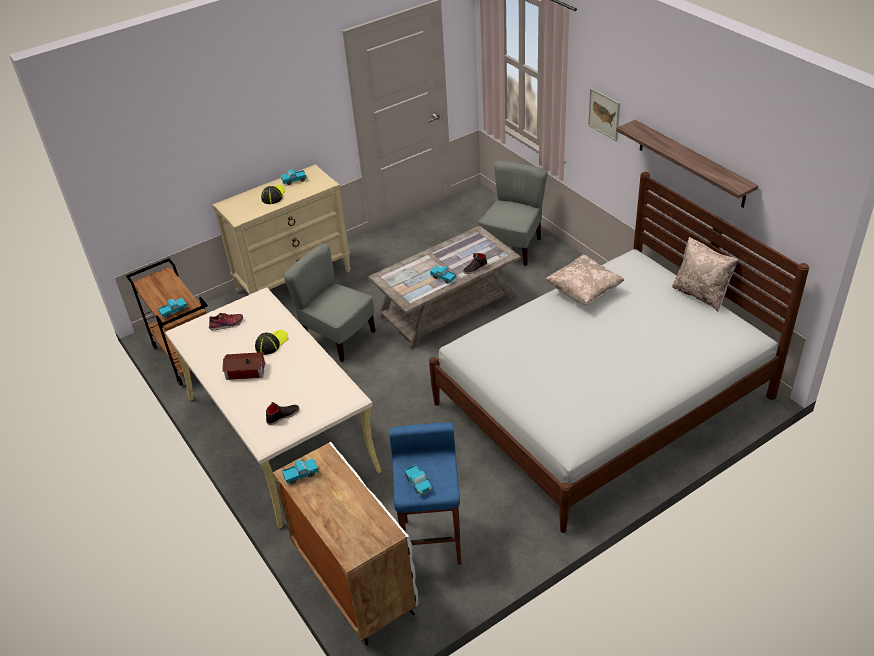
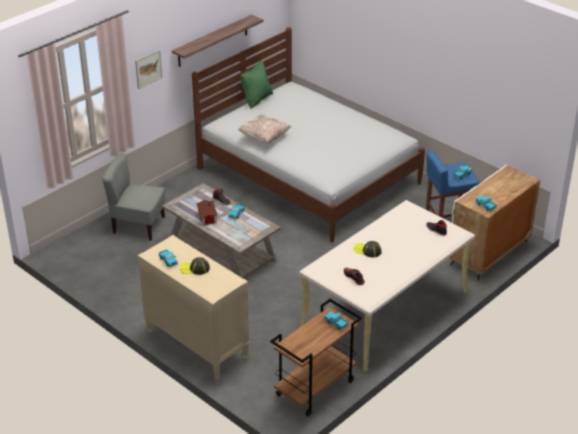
camera: 105 degrees left, 5 degrees down
(244, 370) = (400, 257): toy house -> toy house (206, 217)
(338, 337) = (271, 302): grey chair -> none
(700, 294) = (256, 99): beige pillow -> green pillow

